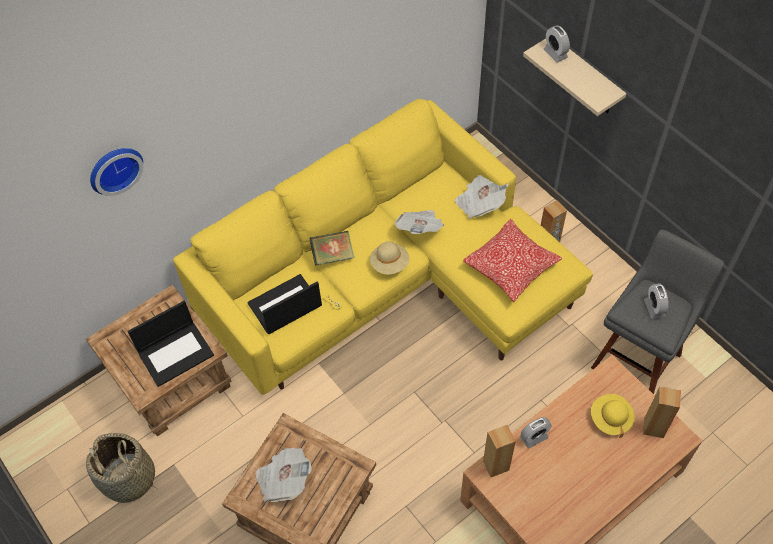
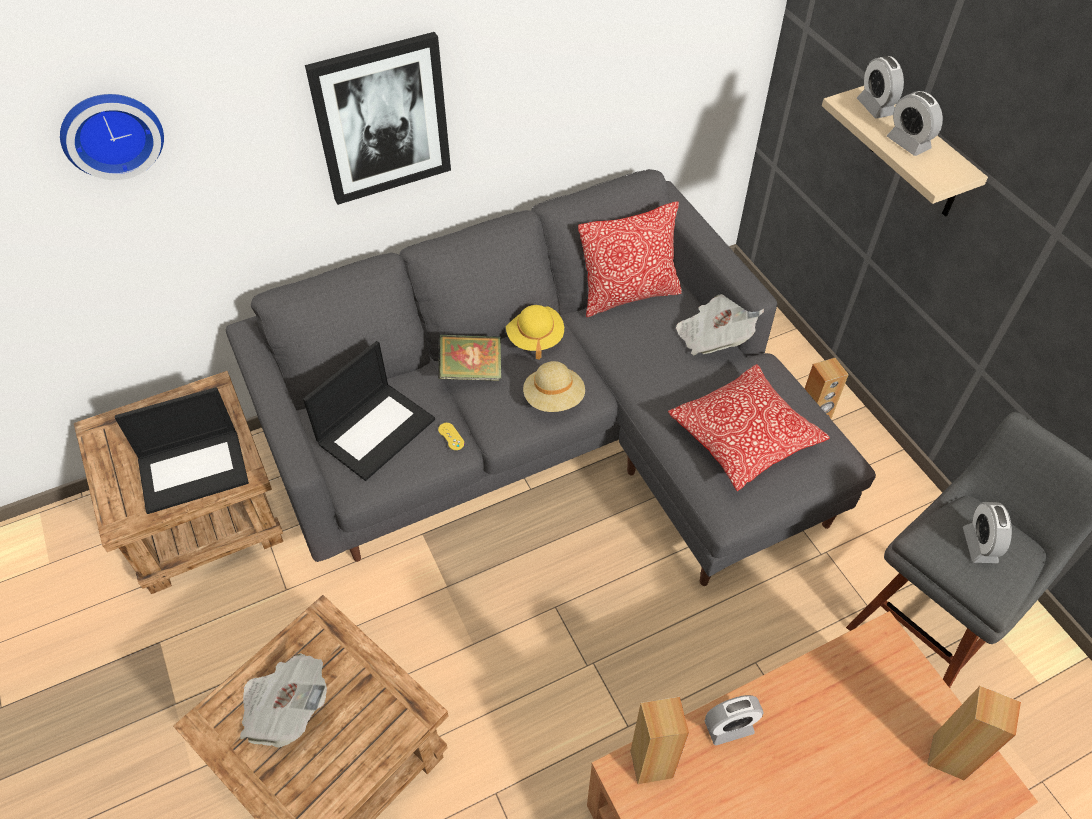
camera: 10 degrees right, 5 degrees down
(129, 479) = (86, 650): basket -> none
(258, 116) = (382, 119): none -> picture
(284, 306) = (376, 430): laptop -> laptop turned 150 degrees clockwise
(389, 284) = (557, 440): yellow sofa -> grey sofa
(419, 183) = (628, 295): none -> pillow
(420, 229) = (613, 357): newspaper -> none
(578, 77) = (908, 143): none -> alarm clock
(610, 418) = (871, 723): yellow hat -> yellow hat (534, 337)

